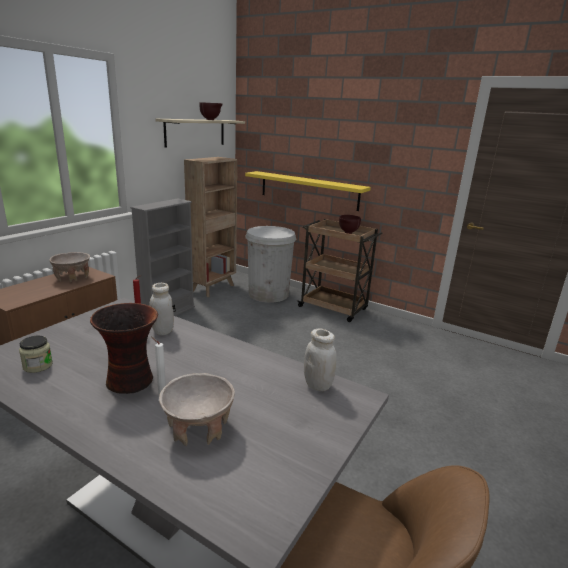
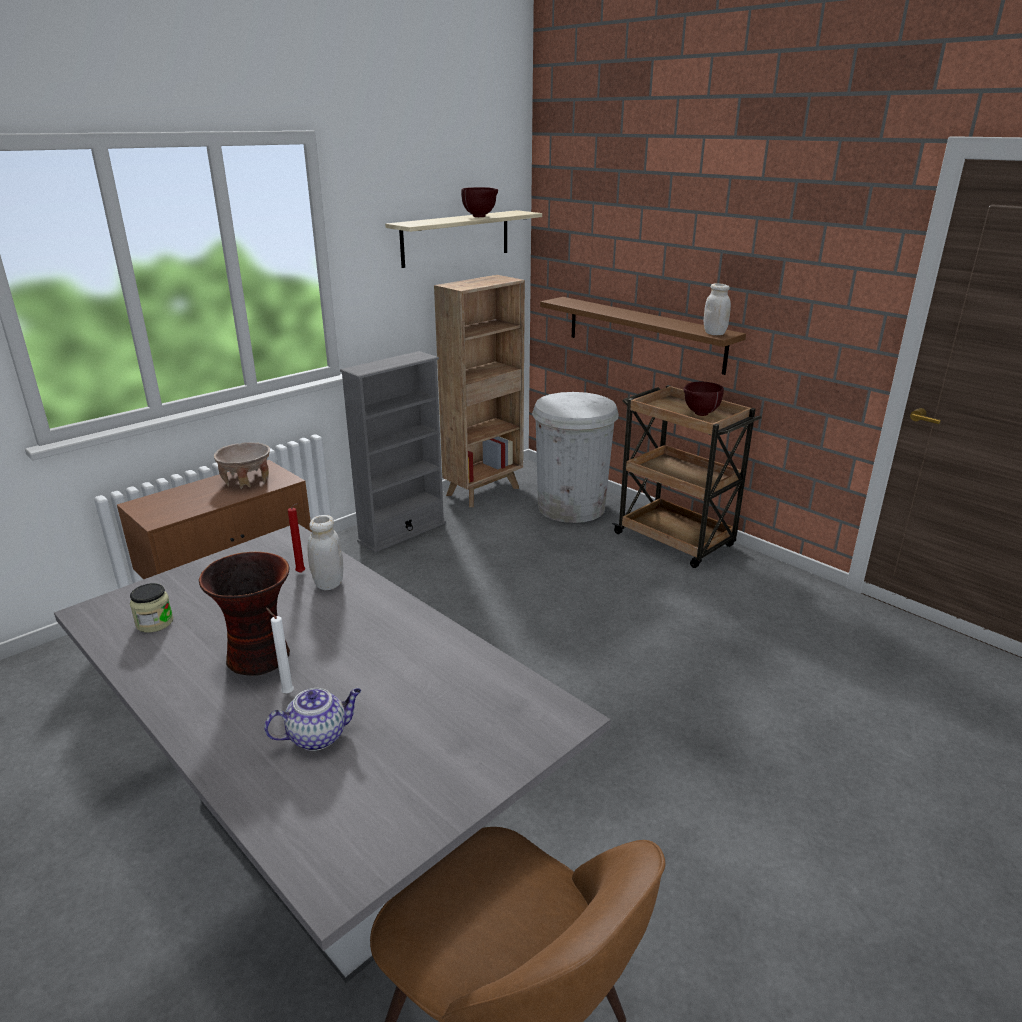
camera: 15 degrees right, 5 degrees up
(198, 428) = (318, 736): beige bowl -> teapot
(308, 190) = (644, 334): yellow shelf -> brown shelf
(318, 385) = (510, 692): white jar -> white jar (714, 333)

